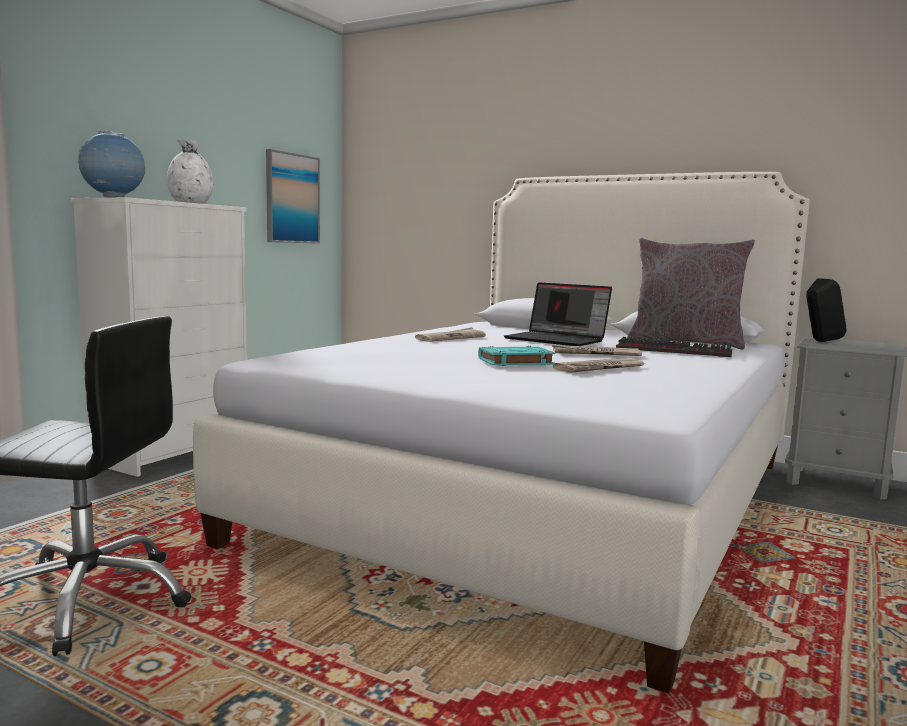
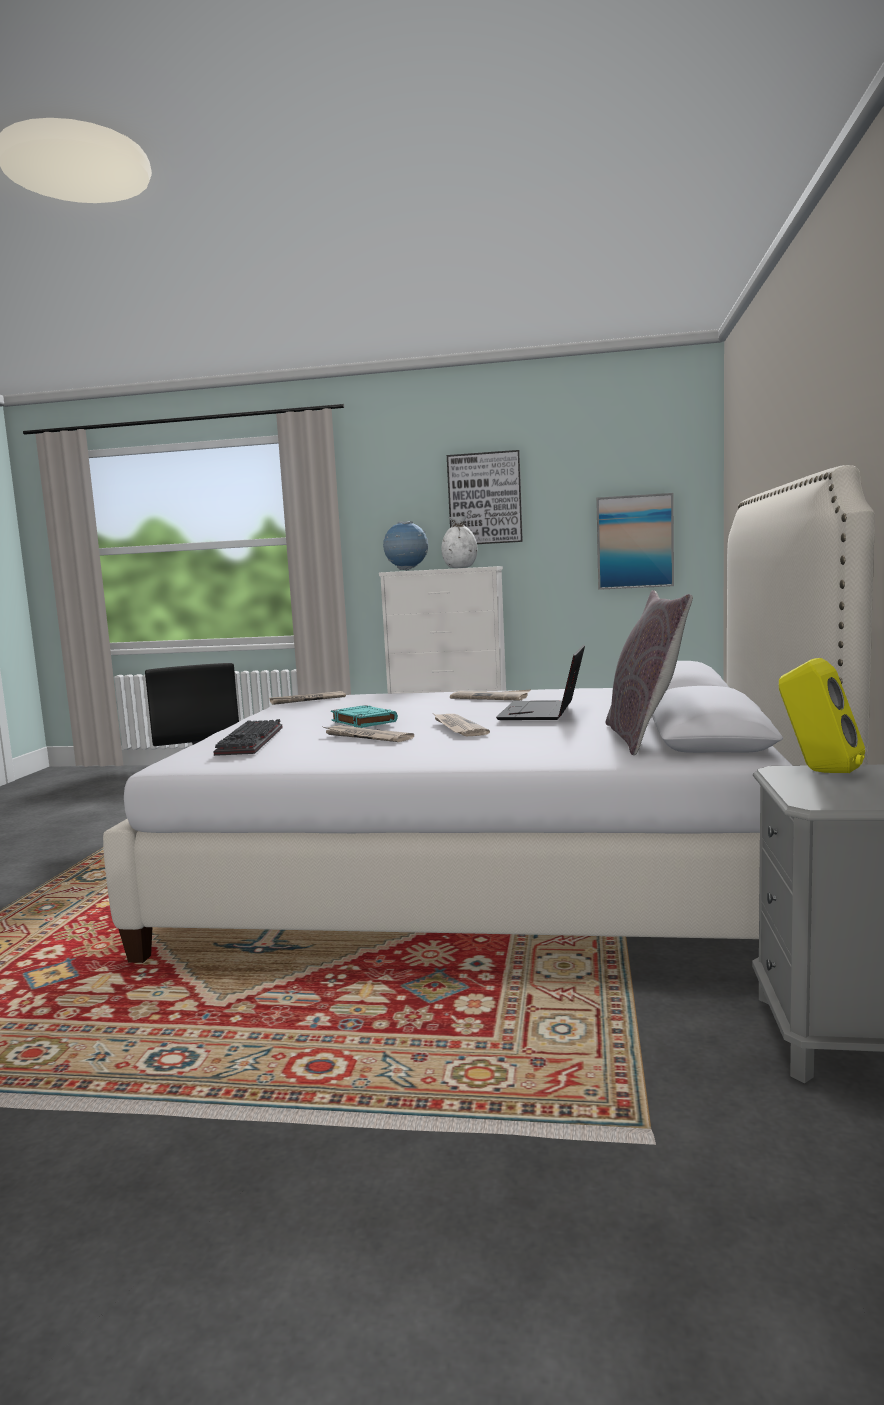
camera: 70 degrees right, 0 degrees up
(172, 124) = (485, 498): none -> picture
(332, 358) = (307, 700): none -> newspaper
(675, 351) = (551, 741): keyboard -> keyboard (252, 741)
(819, 341) = (818, 771): black speaker -> yellow speaker

